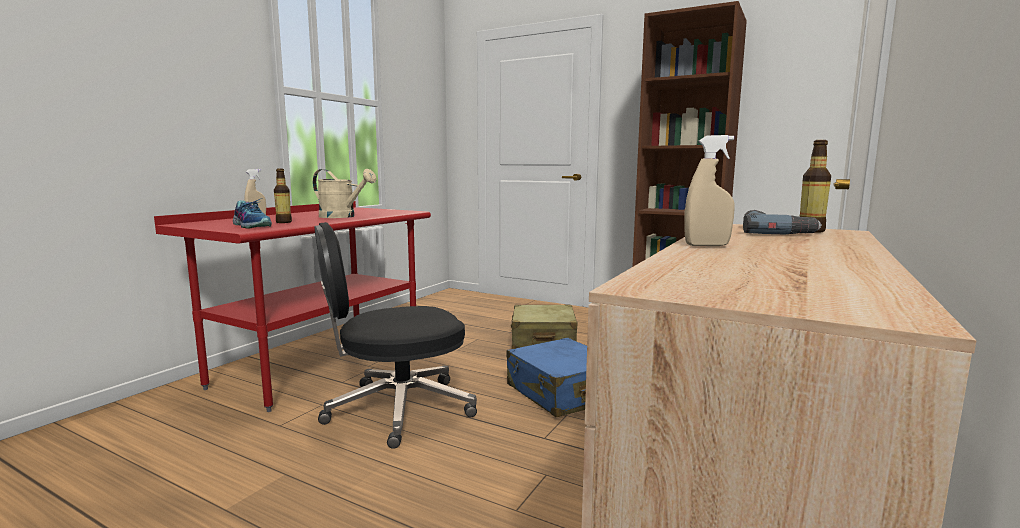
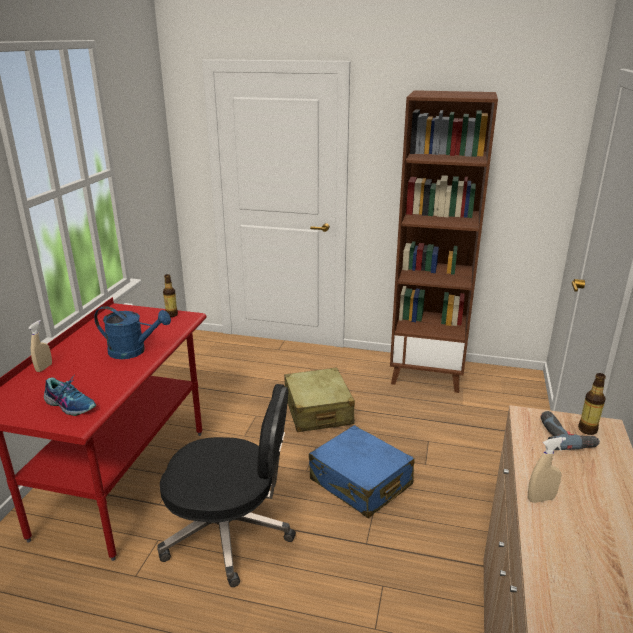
camera: 15 degrees left, 15 degrees up
(284, 222) = (91, 384): bottle -> bottle (171, 315)
(342, 216) = (133, 351): beige watering can -> blue watering can
(397, 409) = (230, 533): black office chair -> black office chair turned 135 degrees counterclockwise

